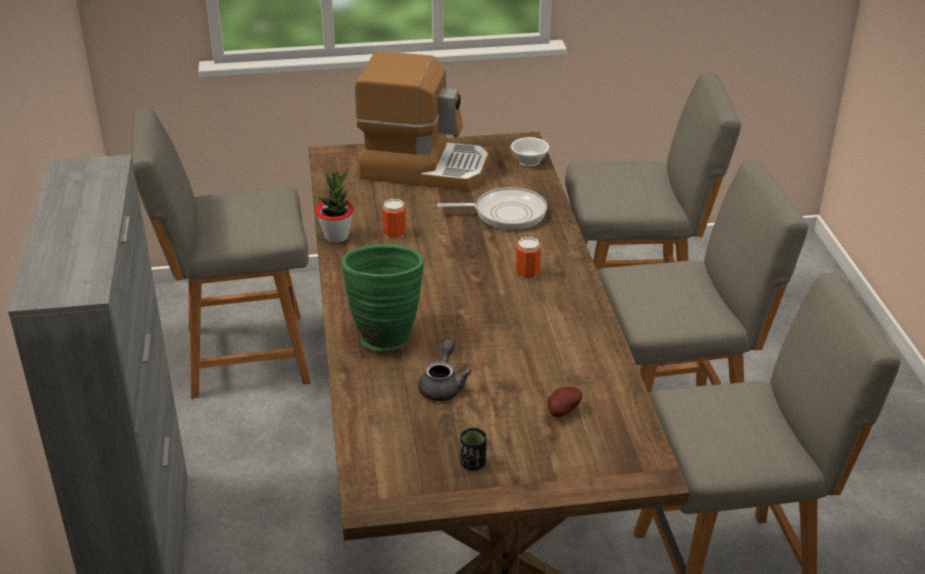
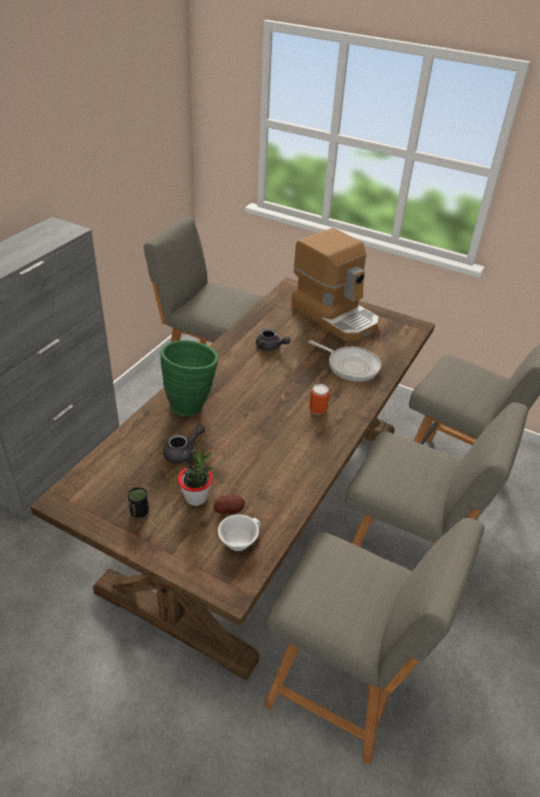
camera: 35 degrees right, 5 degrees up
(336, 236) = (237, 334): potted plant -> potted plant (196, 497)
(394, 233) = (270, 347): can -> grey teapot
(528, 160) = (405, 338): white cup -> white cup (238, 539)

